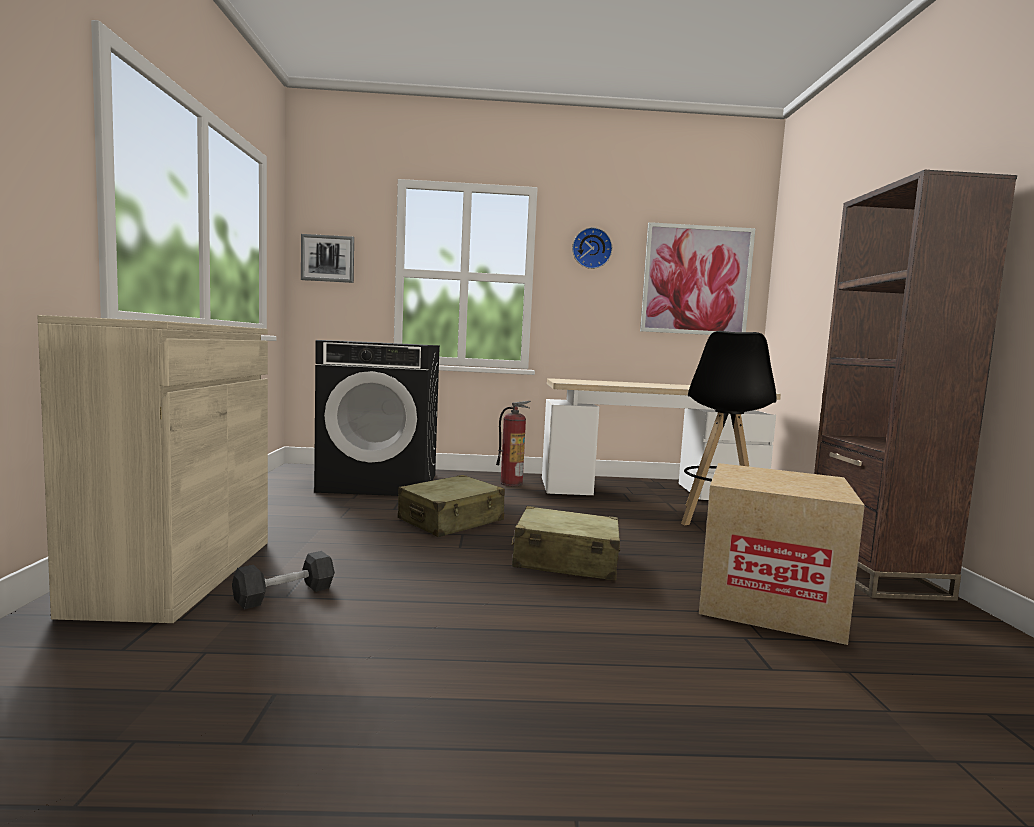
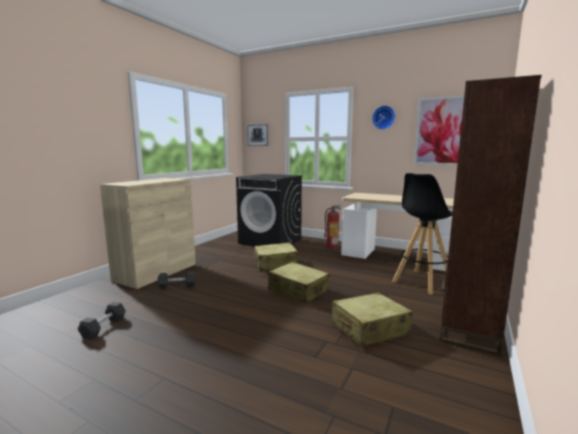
camera: 30 degrees right, 5 degrees up
(200, 746) = (103, 327): none -> black dumbbell
(768, 602) = (369, 329): cardboard box -> beige suitcase

